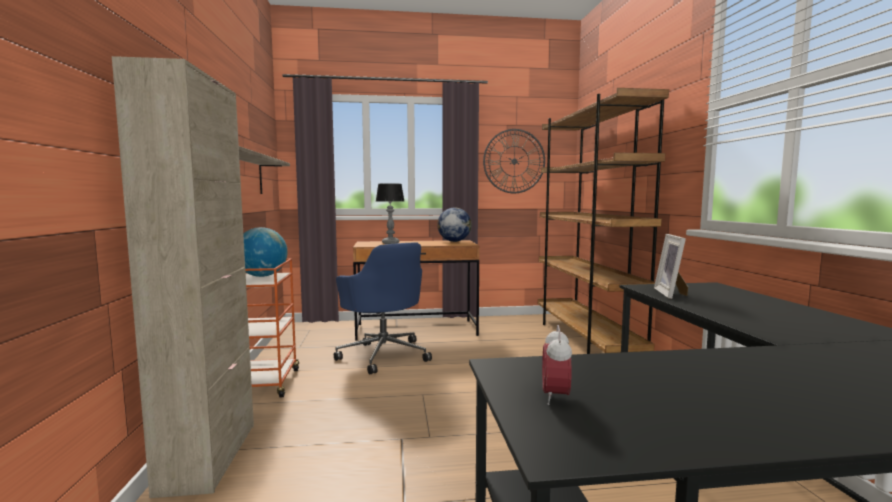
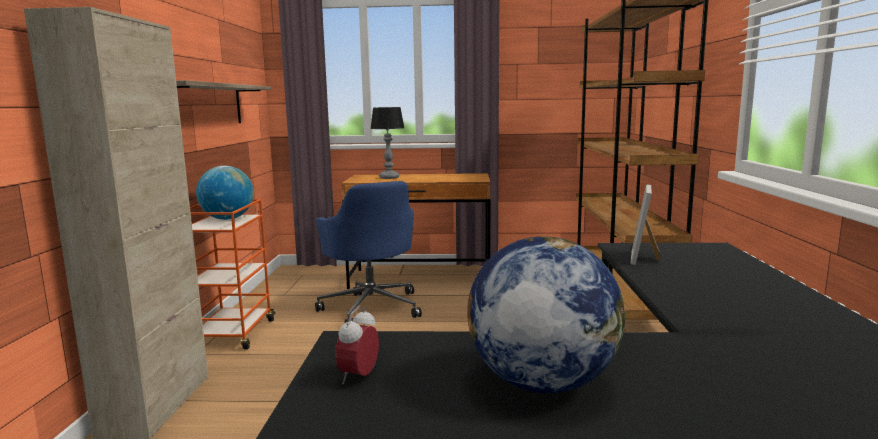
camera: 10 degrees right, 5 degrees up
(454, 241) = (466, 175): globe -> globe (541, 383)
(514, 161) = (547, 73): wall clock -> none

